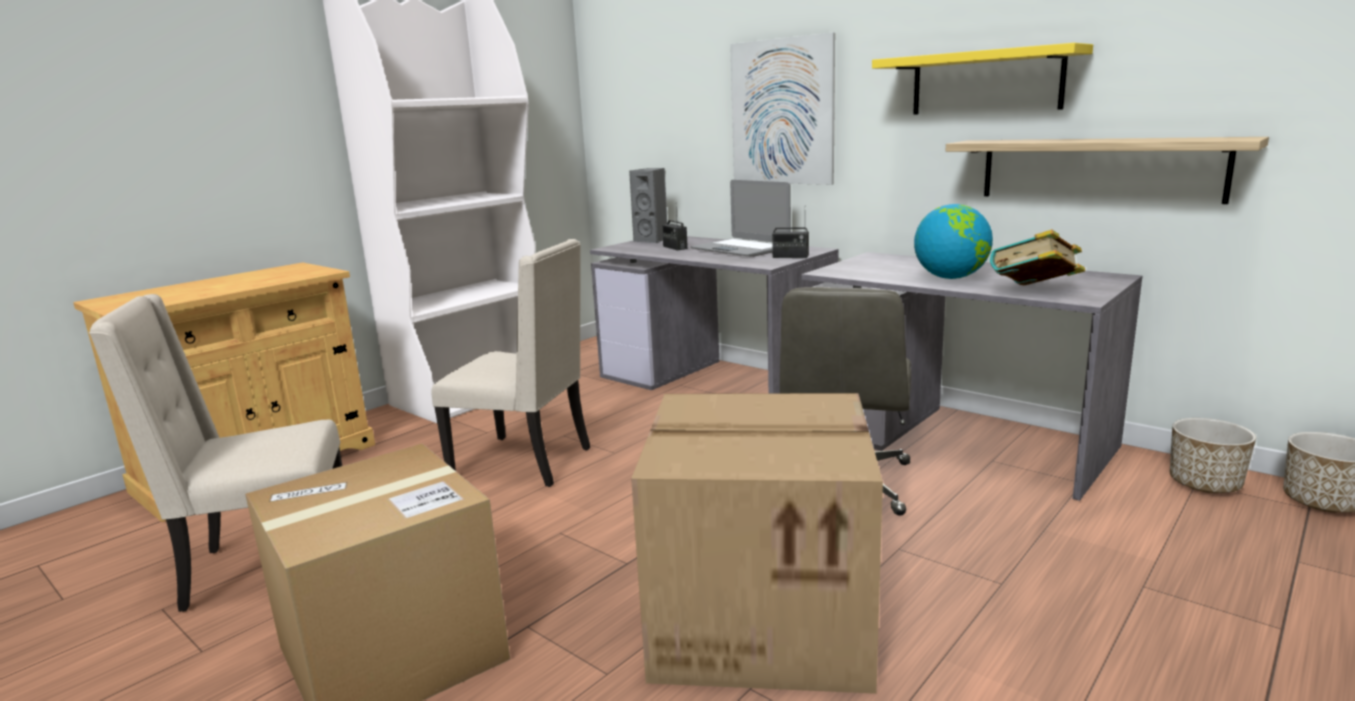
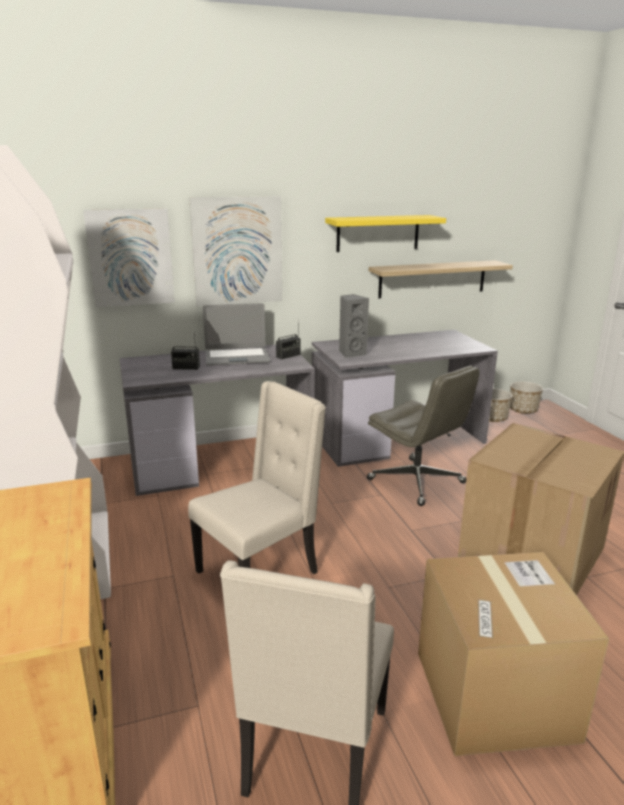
camera: 60 degrees left, 5 degrees up
(653, 240) = (140, 365): grey speaker -> grey speaker (351, 353)
(678, 119) = (130, 257): none -> picture
(951, 278) = (406, 349): globe -> none
(1034, 292) = (458, 349): book -> none

